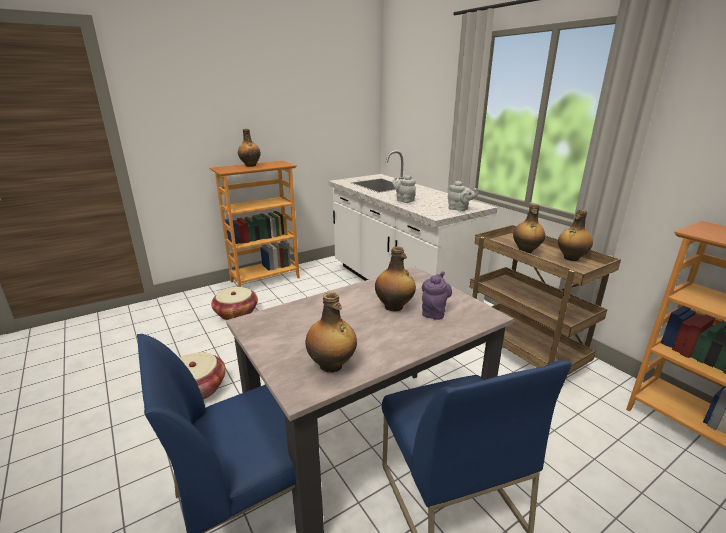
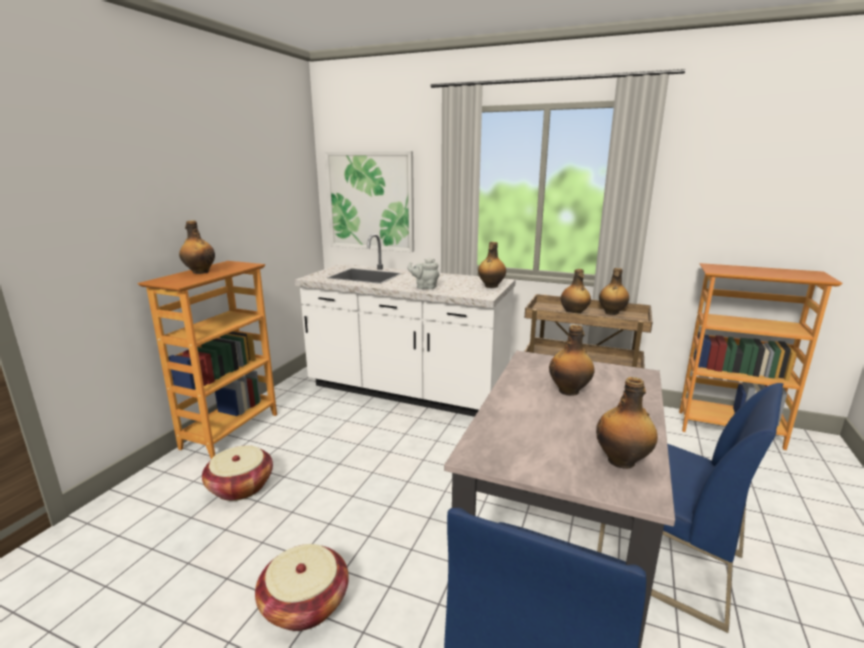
camera: 35 degrees left, 5 degrees down
(411, 122) = (370, 201): none -> picture
(434, 311) = (604, 384): purple teapot -> none
(459, 209) = (491, 286): grey teapot -> bottle

